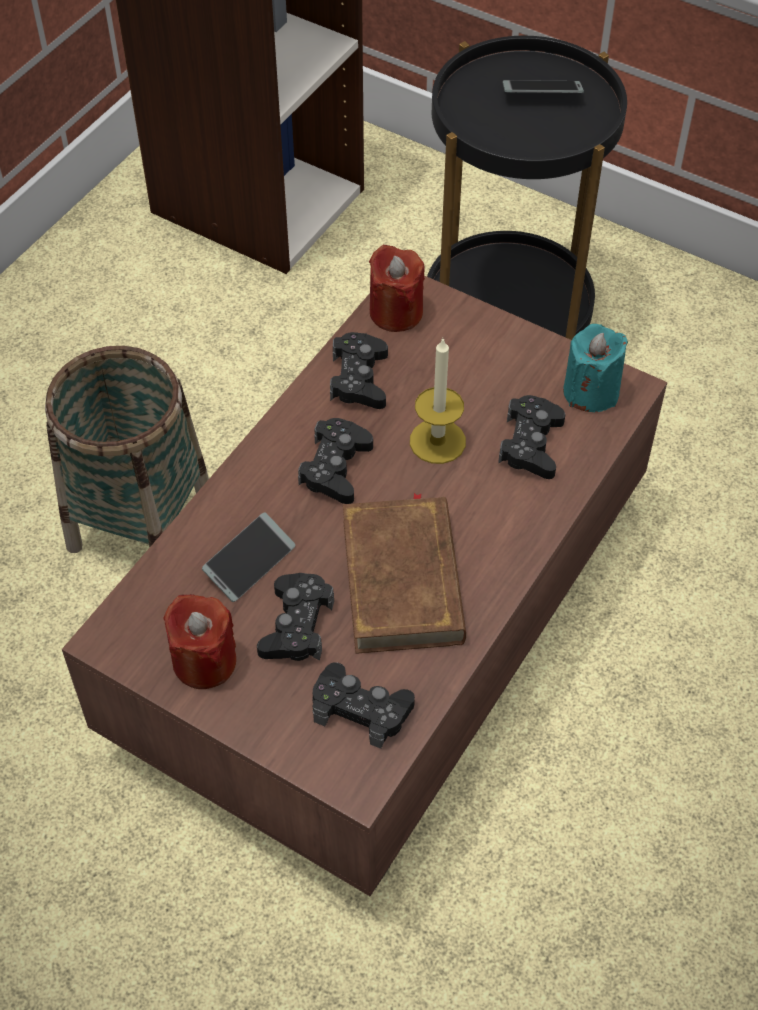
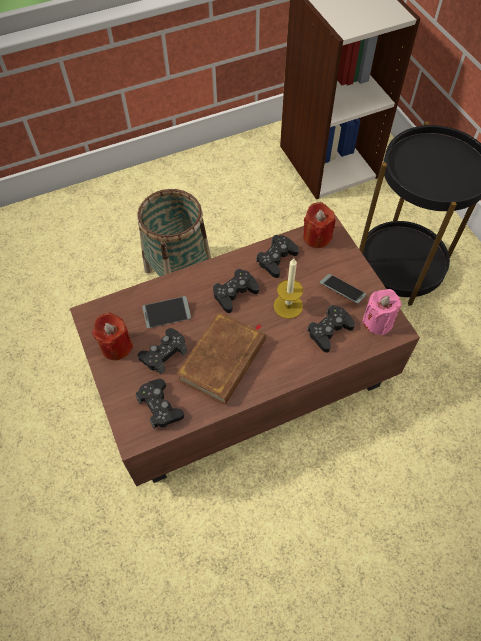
camera: 35 degrees right, 5 degrees up
(541, 94) = (449, 164): phone -> phone (342, 291)
(591, 392) = (378, 321): turquoise candle -> pink candle

